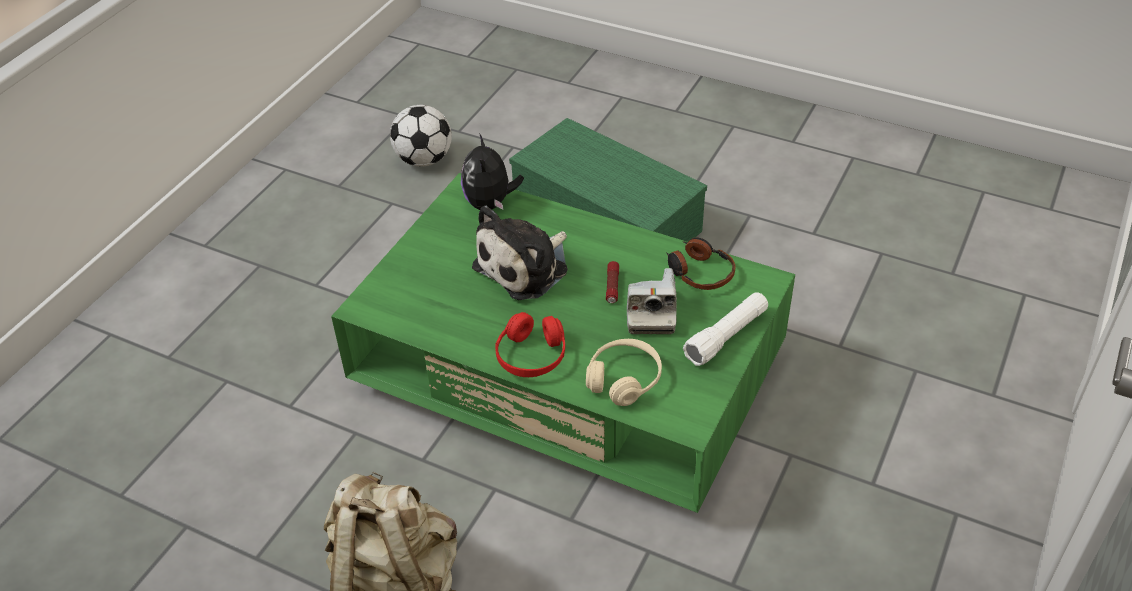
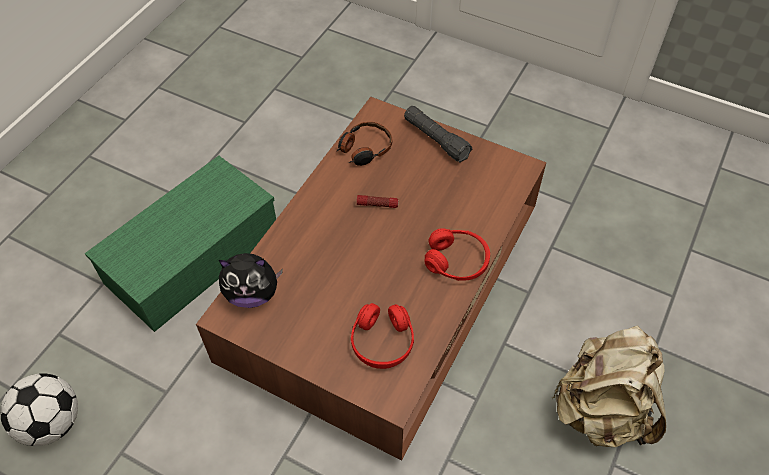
camera: 90 degrees left, 10 degrees up
(428, 297) = (382, 342): none -> red headphones
(525, 267) = (347, 265): plush toy -> none
(568, 373) = (384, 290): green coffee table -> brown coffee table
(624, 379) = (481, 202): beige headphones -> none
(650, 313) = (409, 182): camera -> none
(726, 337) = (436, 140): white flashlight -> black flashlight

